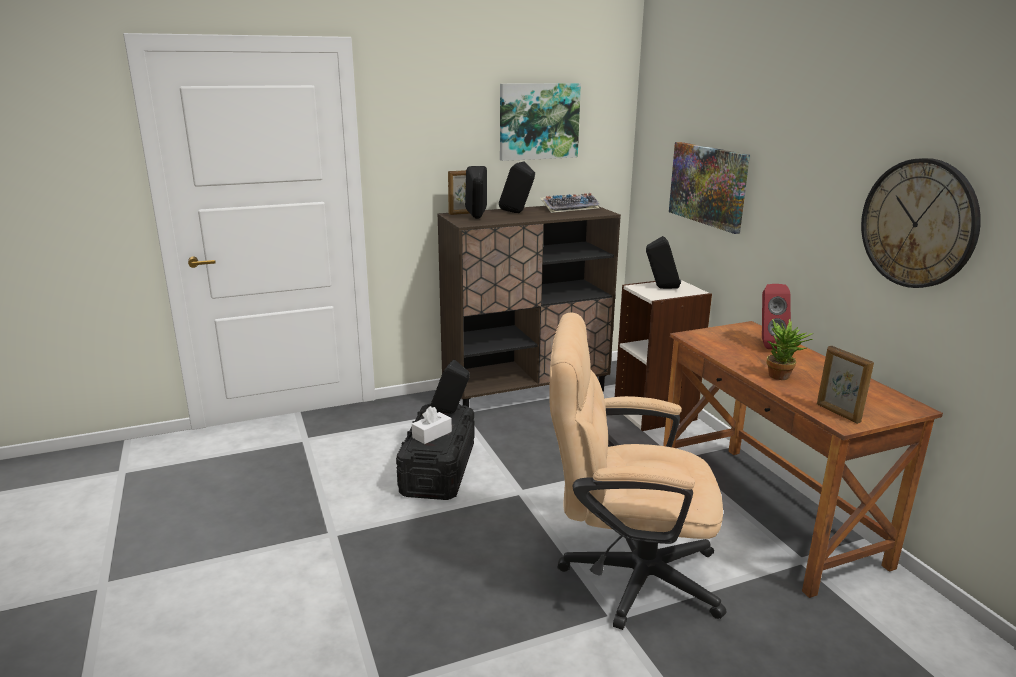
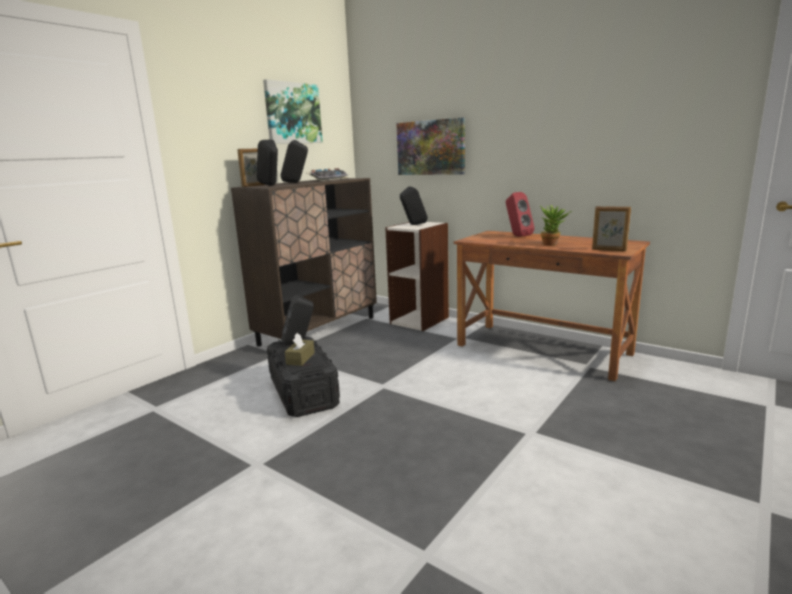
camera: 30 degrees left, 5 degrees down
(432, 434) = (300, 358): white tissue box -> brown tissue box
(625, 574) = (507, 407): beige office chair -> none
(918, 223) = (609, 129): wall clock -> none

